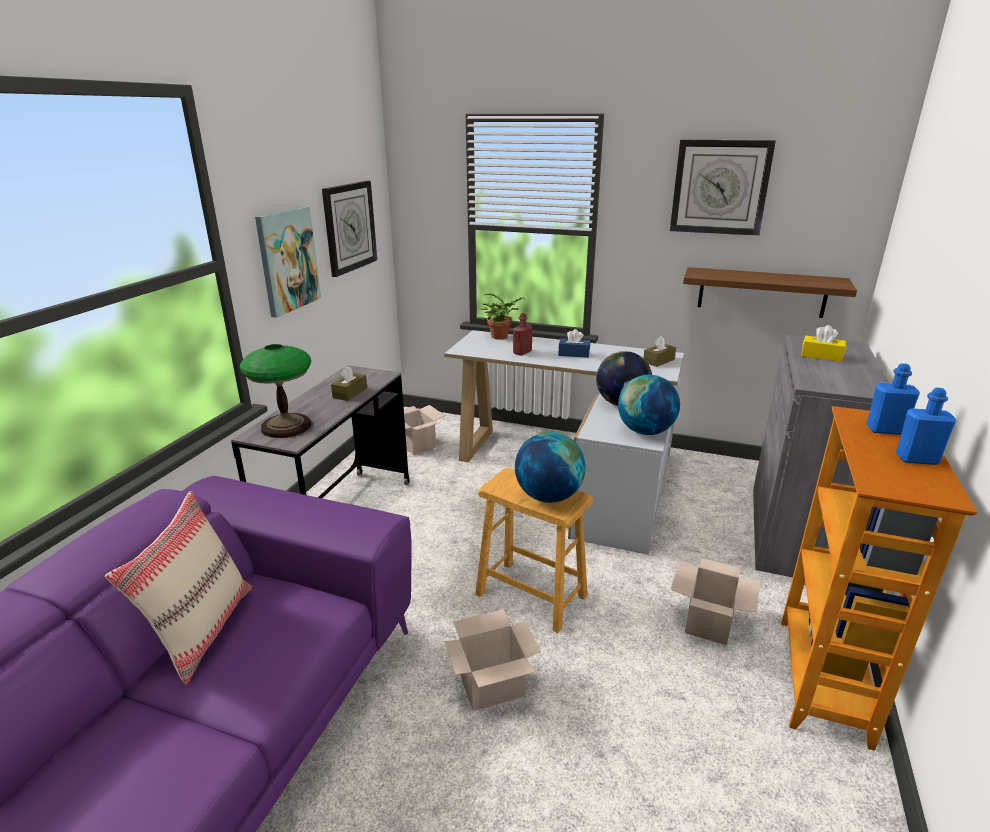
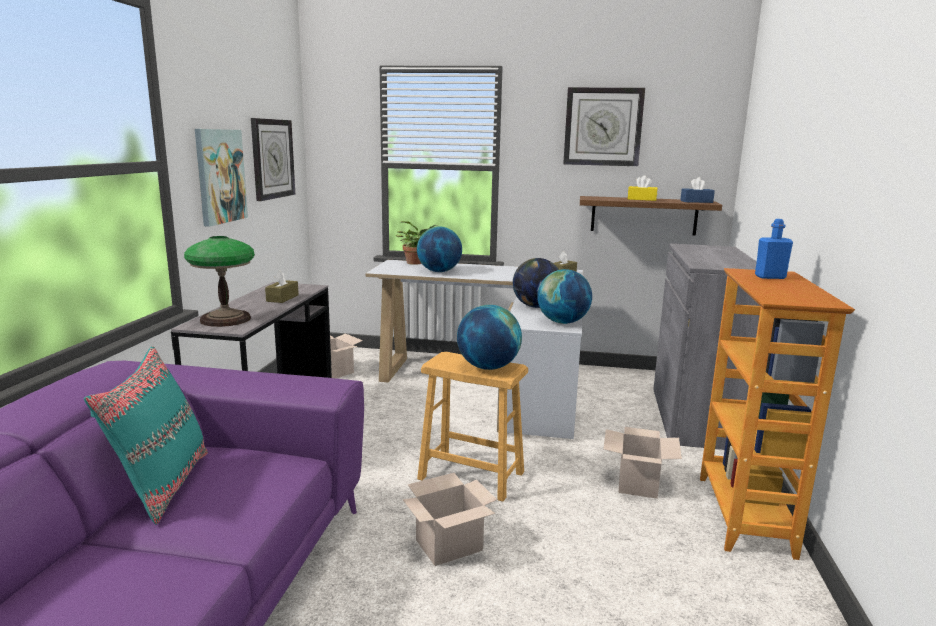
camera: 10 degrees left, 10 degrees down
(202, 629) = (162, 485): beige pillow -> turquoise pillow
(522, 352) = (439, 271): red bottle -> globe
(574, 354) = (486, 271): blue tissue box -> blue tissue box (696, 201)
(821, 356) = (702, 252): yellow tissue box -> yellow tissue box (642, 199)
(916, 459) = (799, 288): blue bottle -> none

